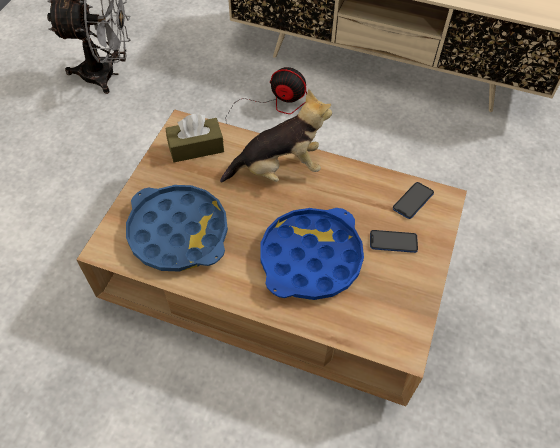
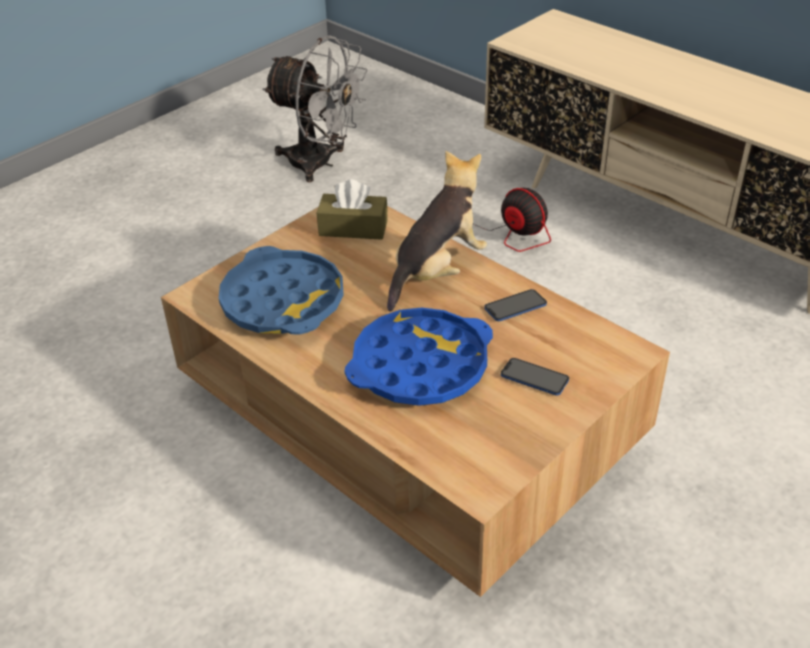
camera: 25 degrees right, 15 degrees down
(279, 169) = (437, 271): plush toy -> plush toy turned 60 degrees counterclockwise
(413, 201) = (587, 344): phone -> phone (515, 307)

